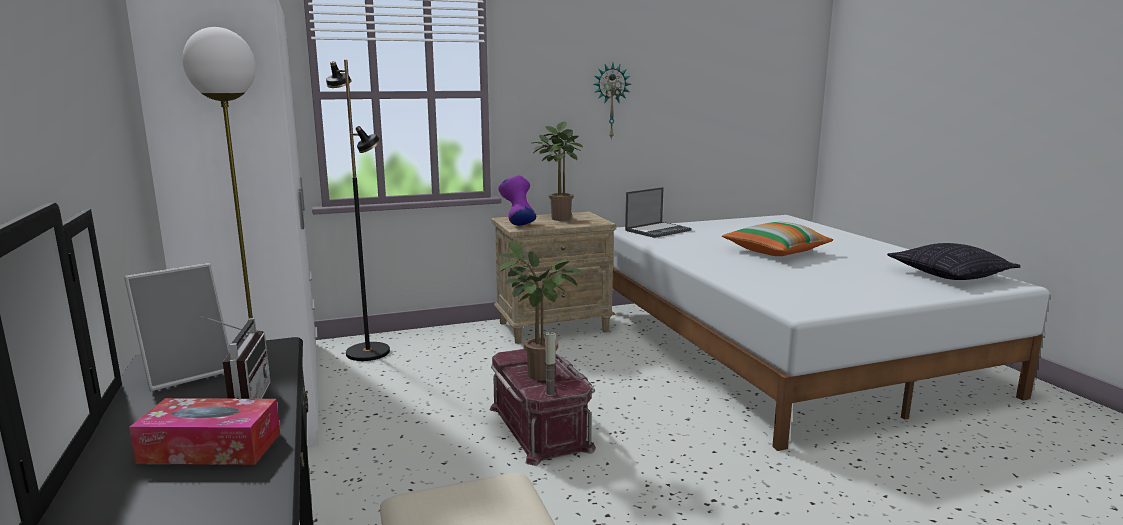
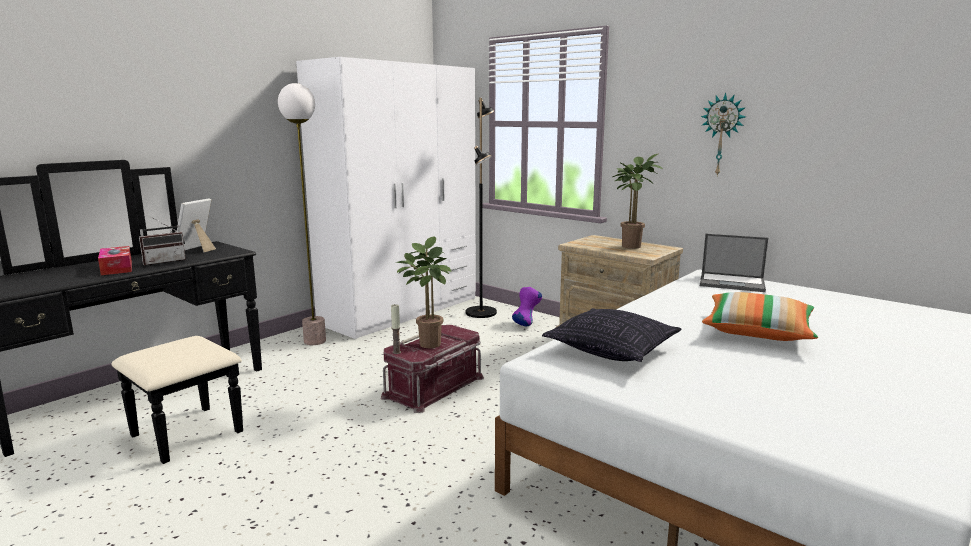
camera: 60 degrees right, 0 degrees up
(188, 373) = (197, 250): picture frame -> picture frame turned 90 degrees clockwise
(517, 224) = (584, 242): purple vase -> purple vase (526, 324)
(949, 275) = (864, 432): pillow -> pillow (612, 350)

